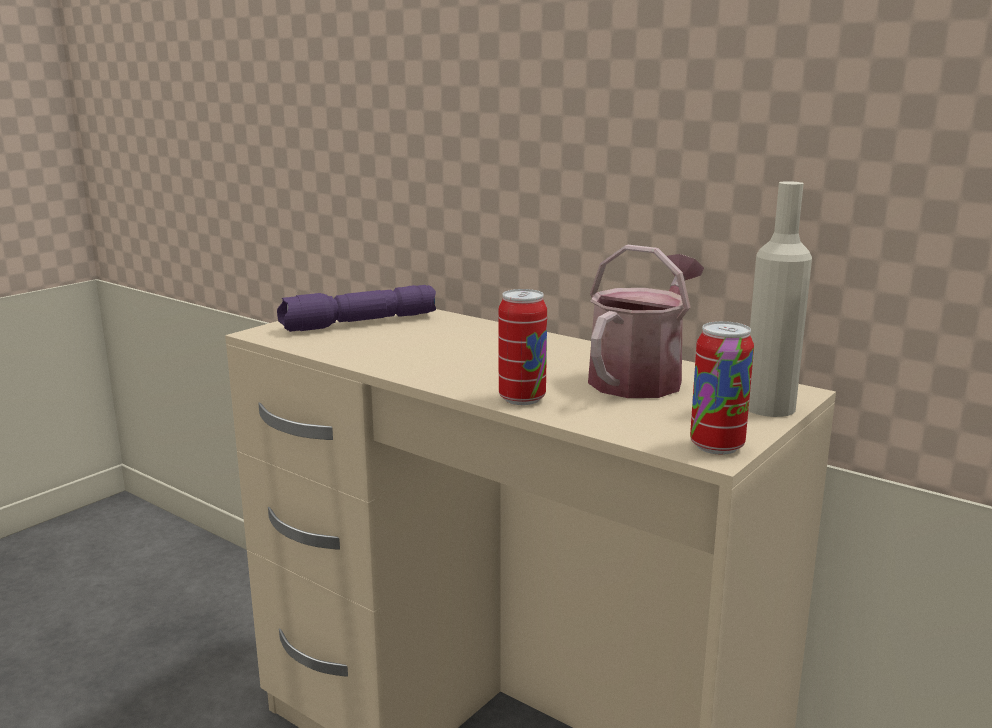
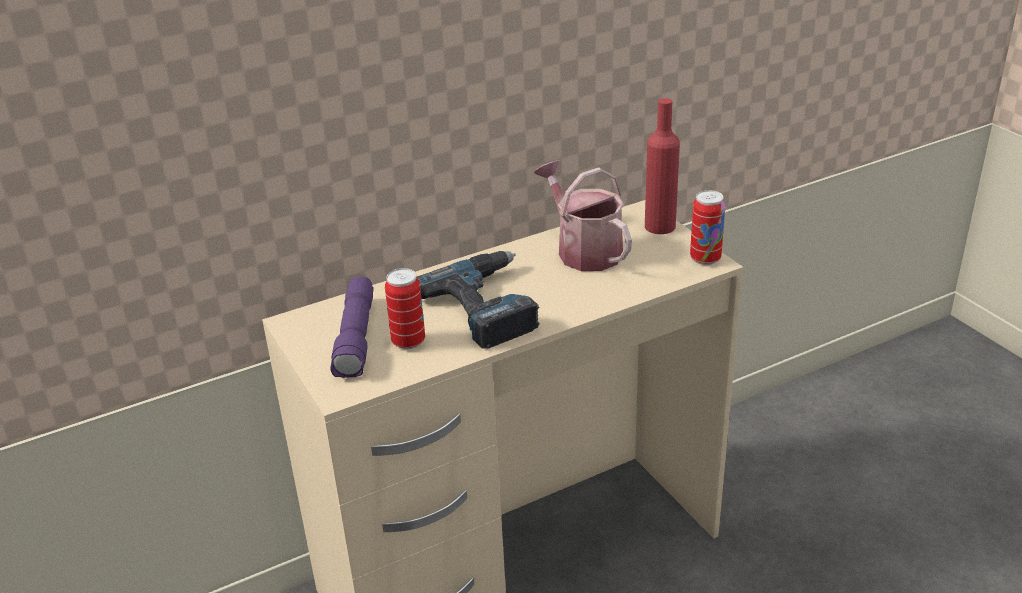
camera: 65 degrees left, 15 degrees up
(461, 356) = (488, 306): none -> power drill
(522, 398) = (594, 301): can -> can (408, 341)
(769, 407) = (660, 226): beige bottle -> red bottle

